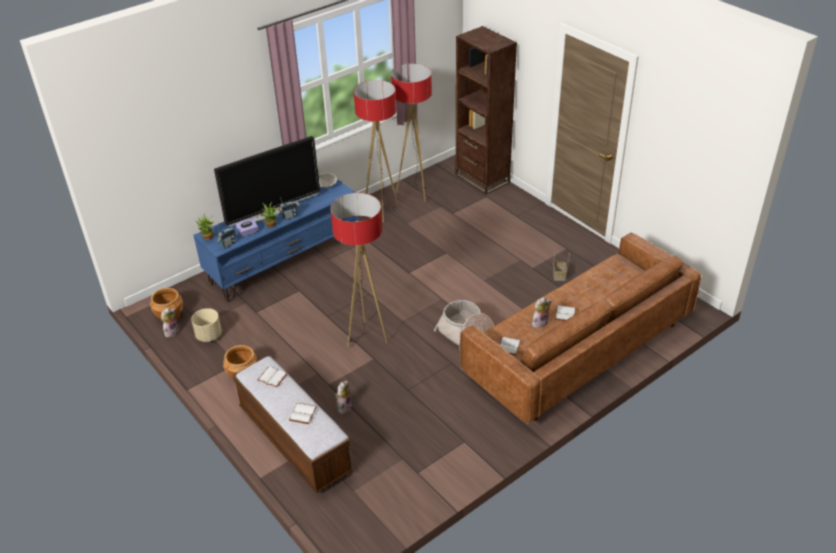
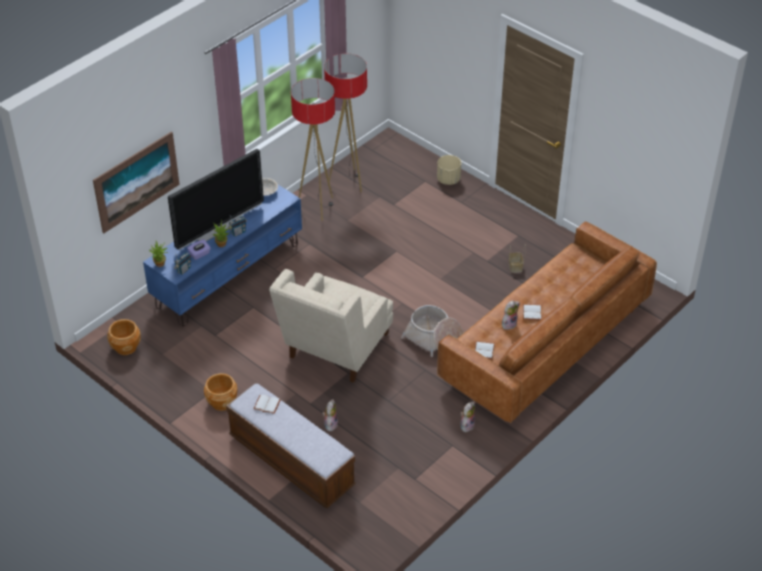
camera: 10 degrees left, 5 degrees up
(171, 331) = (134, 364): plush toy -> plush toy (466, 425)
(188, 153) = (136, 181): none -> picture
(208, 335) = (174, 365): beige planter -> beige planter (448, 180)
(302, 413) = (305, 436): white book -> none
(366, 337) = (335, 351): floor lamp -> beige armchair
(482, 178) = (417, 159): brown bookcase -> none

